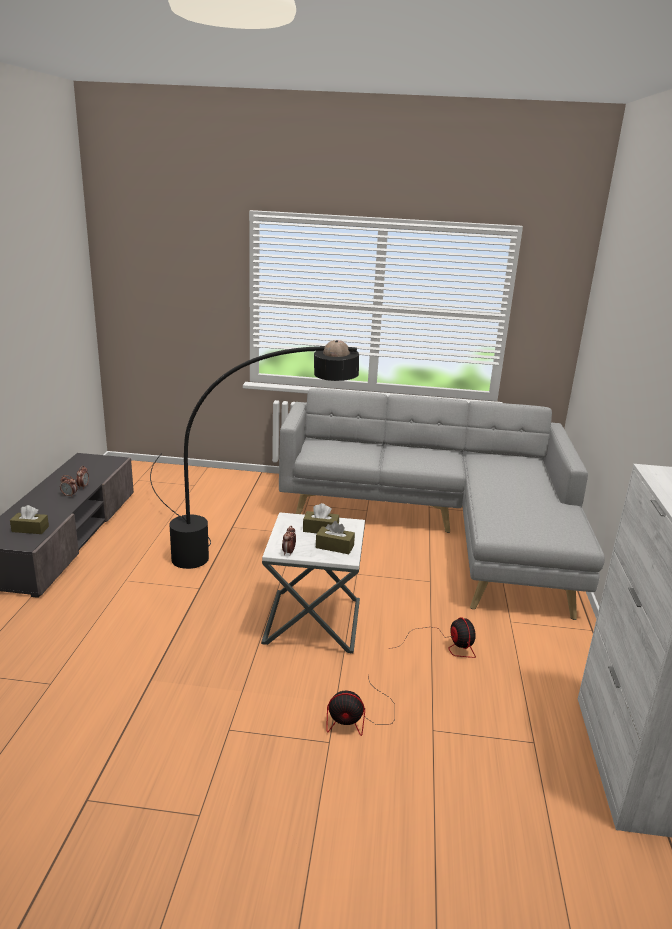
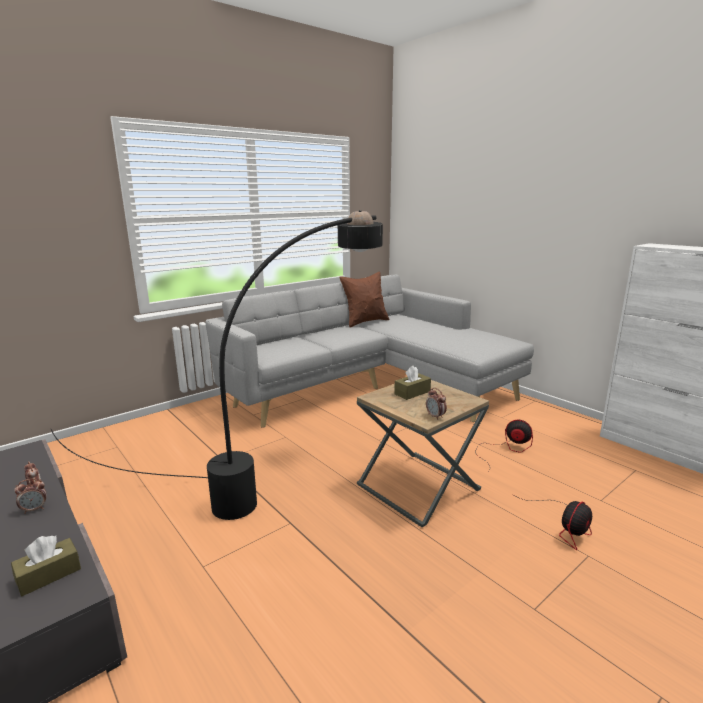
camera: 45 degrees left, 5 degrees down
(313, 621) = (418, 487): white side table -> brown side table
(334, 546) = (448, 398): brown tissue box -> none
(474, 453) = (365, 322): none -> brown pillow

